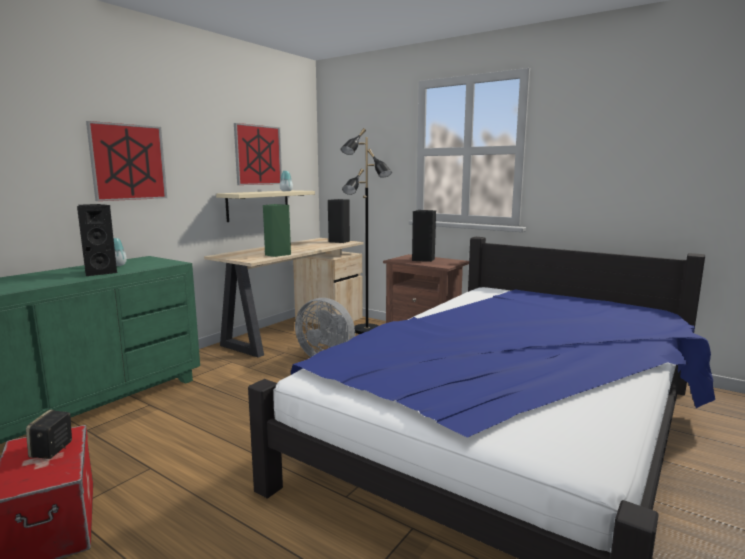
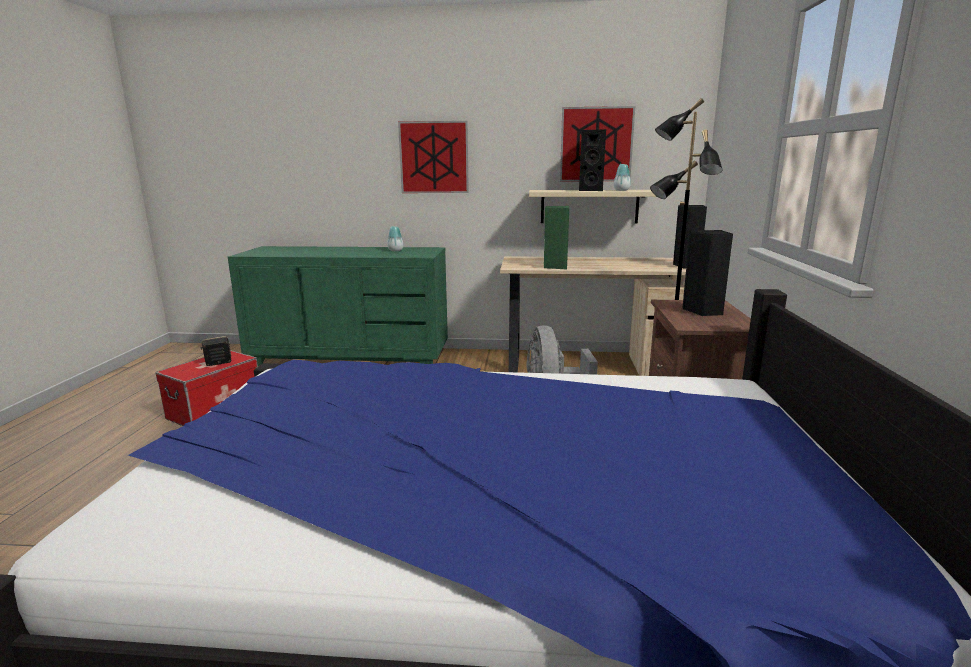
camera: 60 degrees right, 5 degrees up
(100, 272) = (365, 253): black speaker -> black speaker (593, 190)

